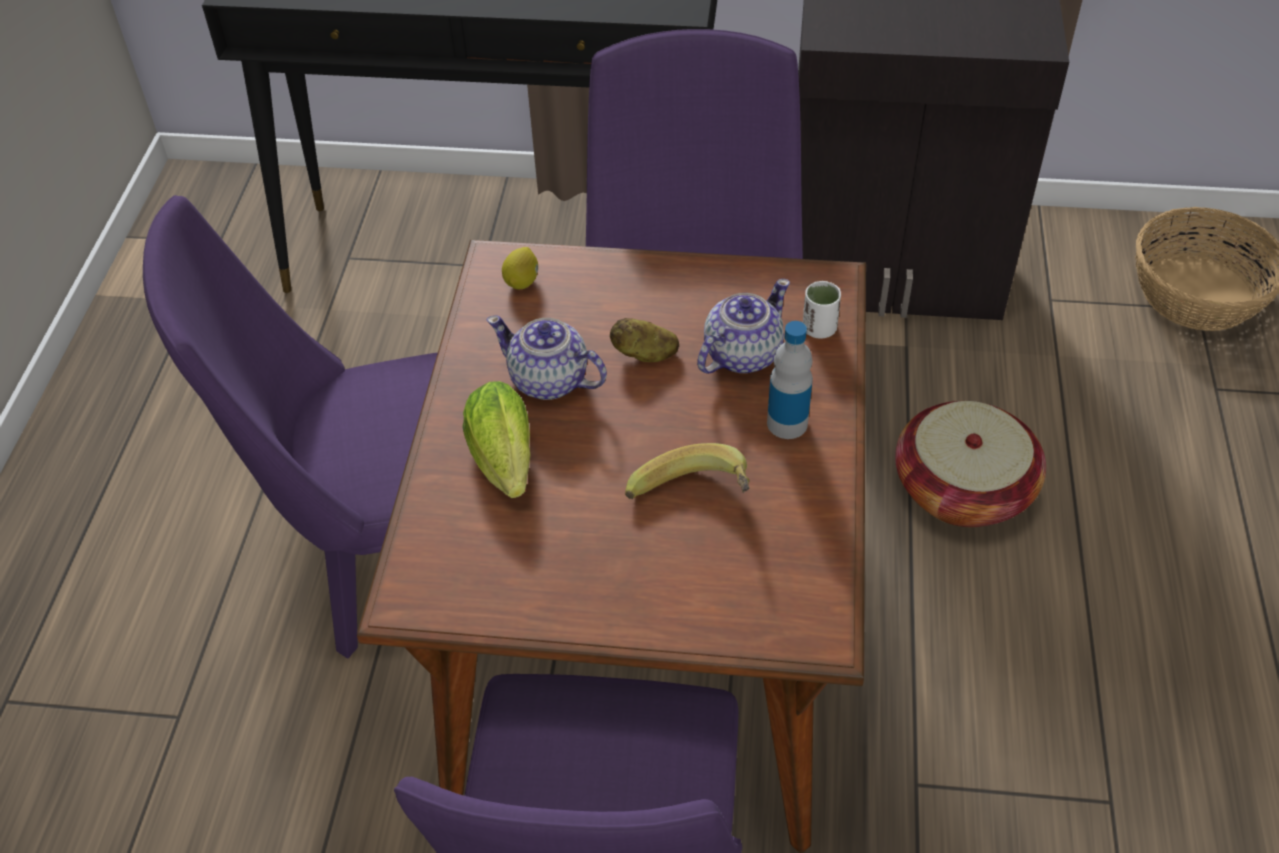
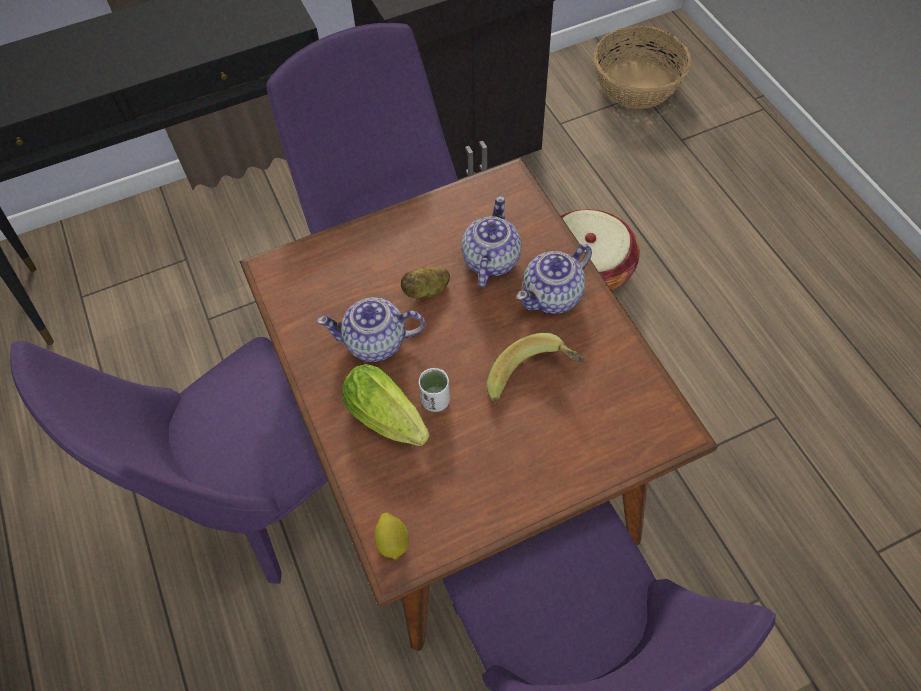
camera: 30 degrees left, 10 degrees up
(522, 281) = (302, 276): lemon -> lemon (393, 541)
(787, 423) = (553, 295): bottle -> teapot
(819, 329) = (526, 218): white cup -> white cup (435, 400)

